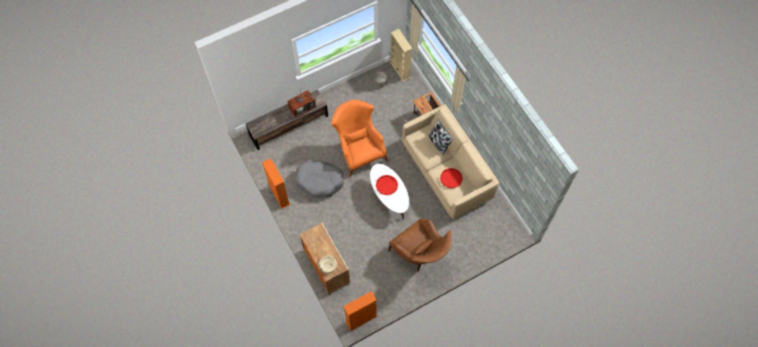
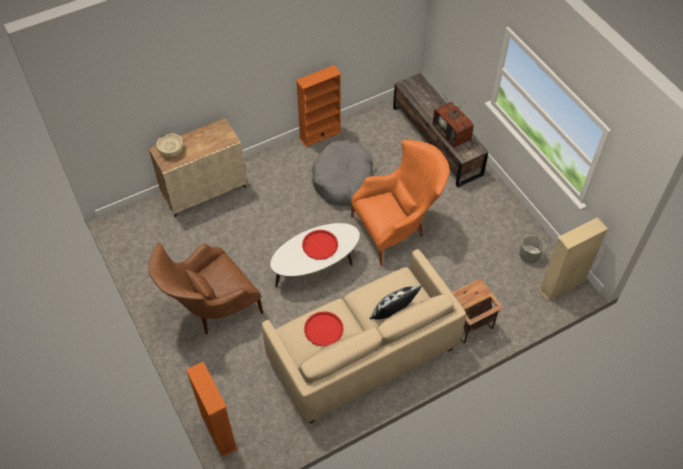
camera: 90 degrees right, 10 degrees down
(361, 319) = (119, 233): orange bookcase -> orange bookcase (218, 431)

